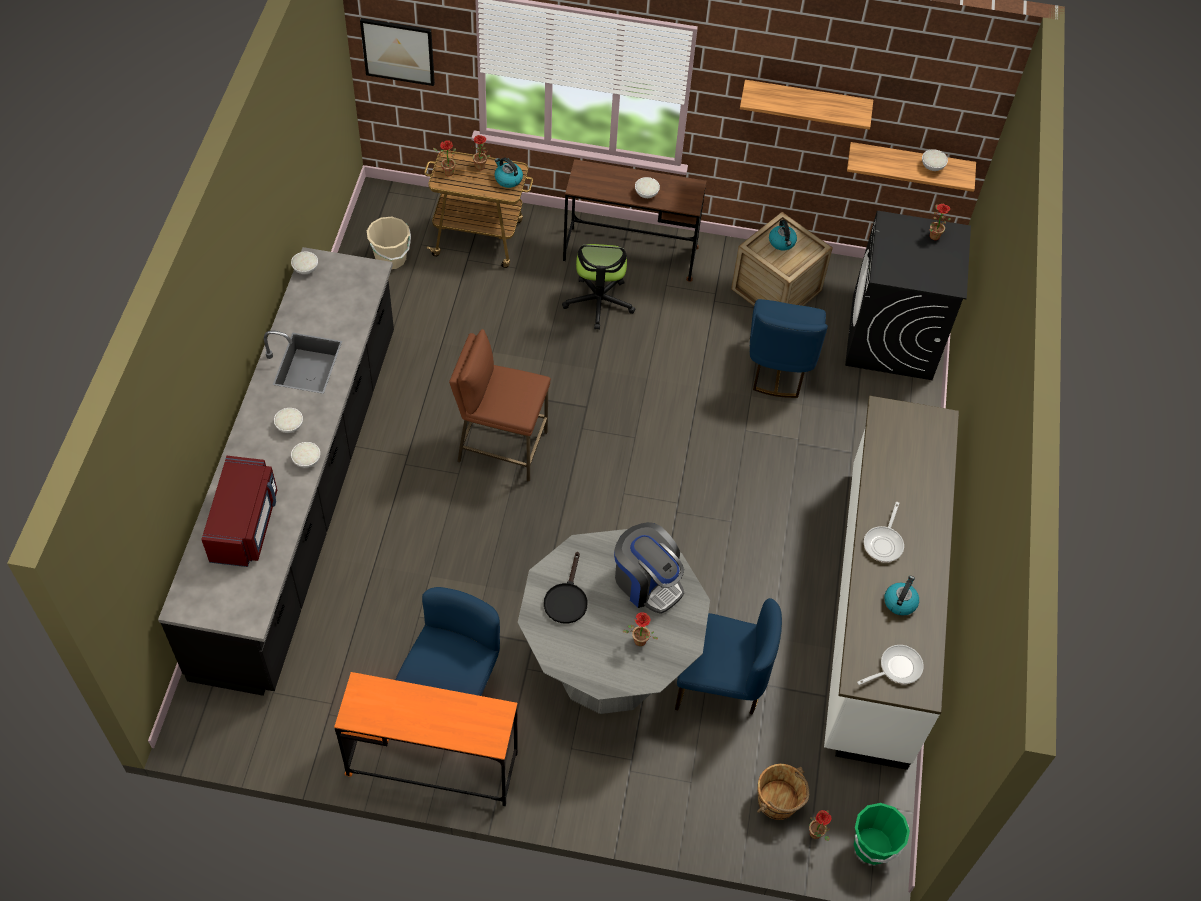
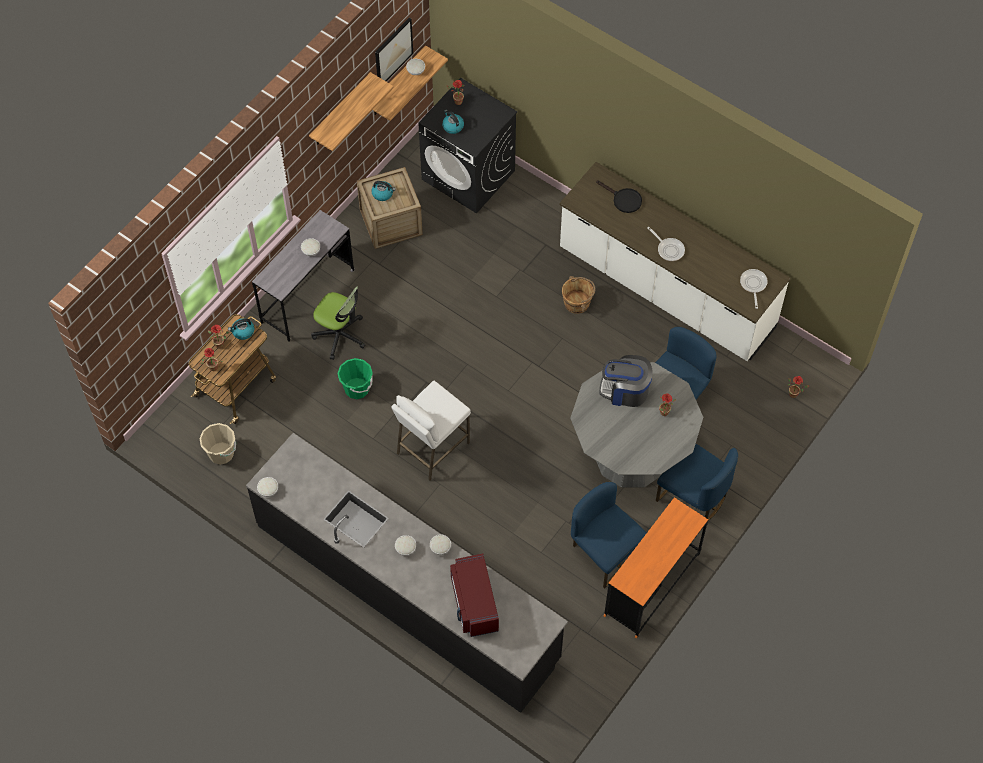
camera: 60 degrees left, 5 degrees up
(245, 525) = (474, 603): red microwave -> red microwave turned 135 degrees counterclockwise
(398, 51) = (129, 338): picture -> picture (393, 52)
(502, 447) = (432, 448): brown stool -> white stool
(566, 599) = (615, 440): black frying pan -> black frying pan (623, 200)
(630, 254) = (307, 296): brown desk -> grey desk
(647, 582) = (625, 390): coffee machine -> coffee machine turned 150 degrees counterclockwise
(778, 368) = (457, 253): blue chair -> blue chair (693, 496)
(778, 801) = (764, 404): brown bucket -> brown bucket (577, 302)
(872, 846) = (814, 369): green bucket -> green bucket (357, 388)
(900, 602) = (712, 261): kettle -> kettle (452, 126)

